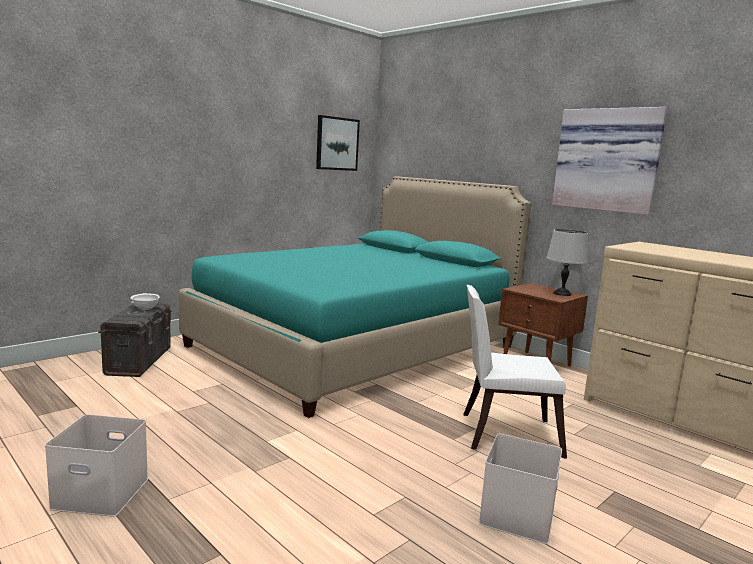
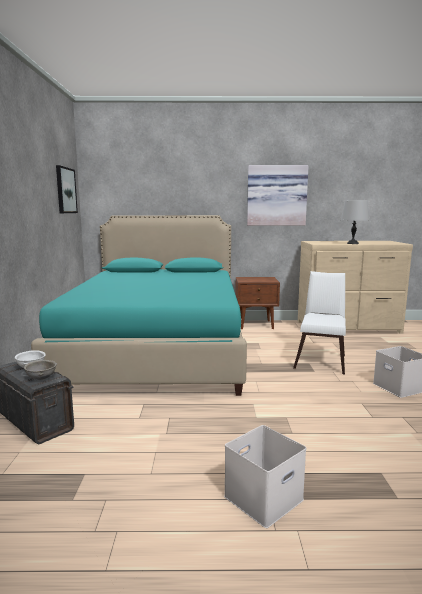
camera: 45 degrees left, 0 degrees up
(127, 318) = (42, 378): none -> grey bowl
(503, 433) = (321, 360): white chair -> white chair turned 150 degrees clockwise
(562, 294) = (265, 278): grey table lamp -> grey table lamp (352, 243)

